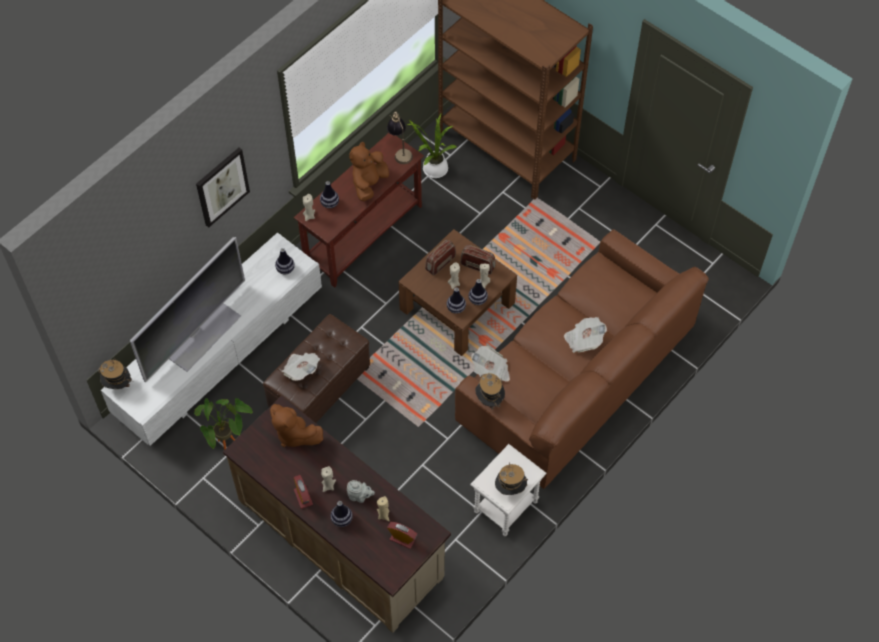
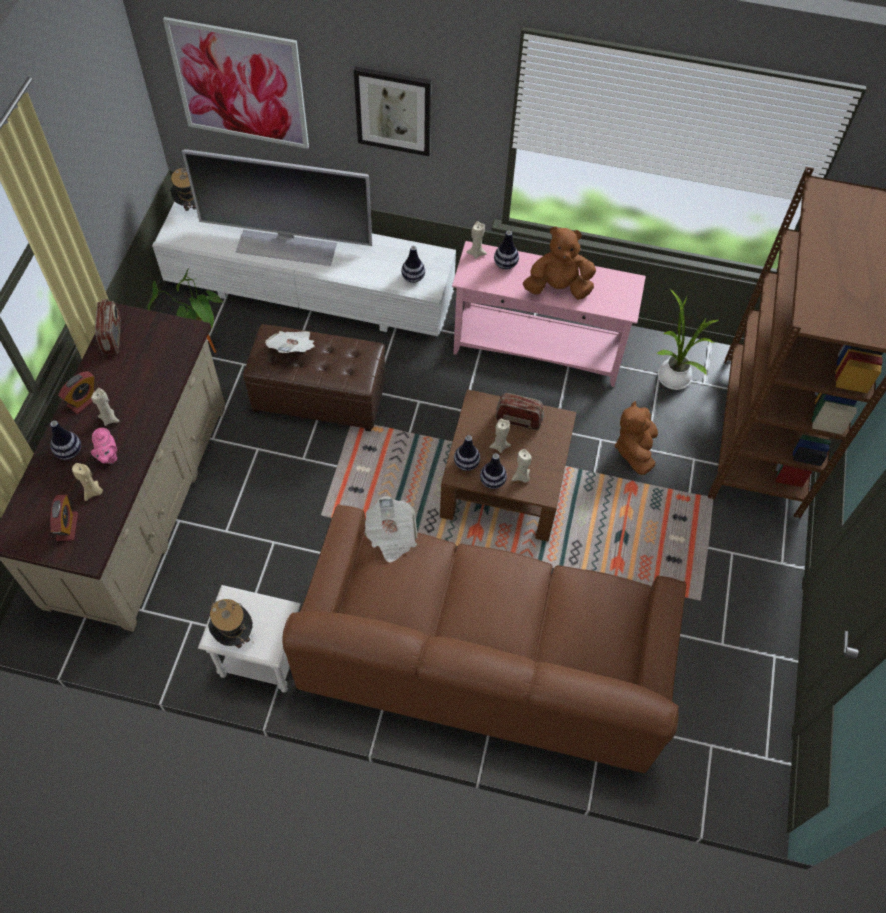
camera: 60 degrees right, 0 degrees up
(129, 267) = (240, 84): none -> picture
(294, 434) = (164, 356): brown plush toy -> brown plush toy (635, 449)
(360, 496) = (108, 456): grey teapot -> pink teapot
(363, 234) = (538, 349): brown console table -> pink console table
(400, 151) = (625, 297): table lamp -> none
(477, 265) = (541, 459): radio -> radio (112, 337)
(489, 400) = (337, 547): hat -> none
(583, 340) = (499, 624): newspaper -> none

